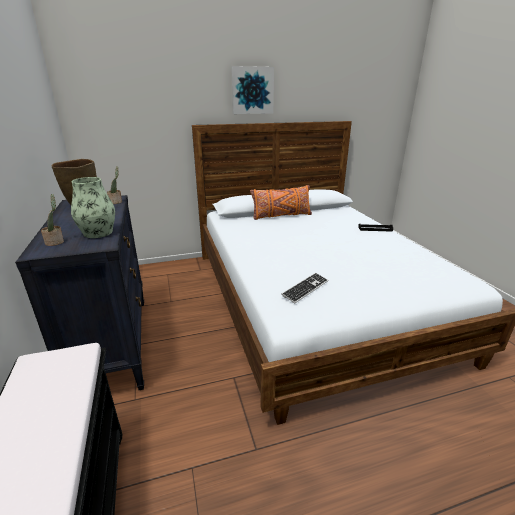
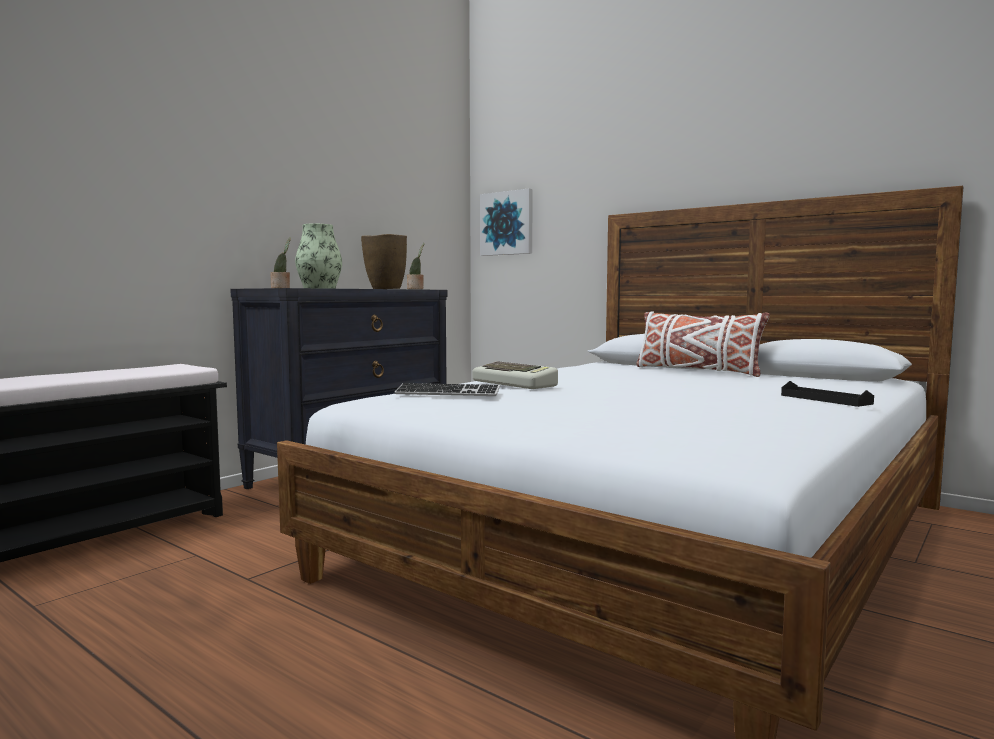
camera: 55 degrees right, 20 degrees down
(252, 90) = (719, 151): picture -> picture (507, 223)
(281, 216) = (697, 371): orange pillow -> white pillow
(287, 262) = (516, 383): none -> keyboard

